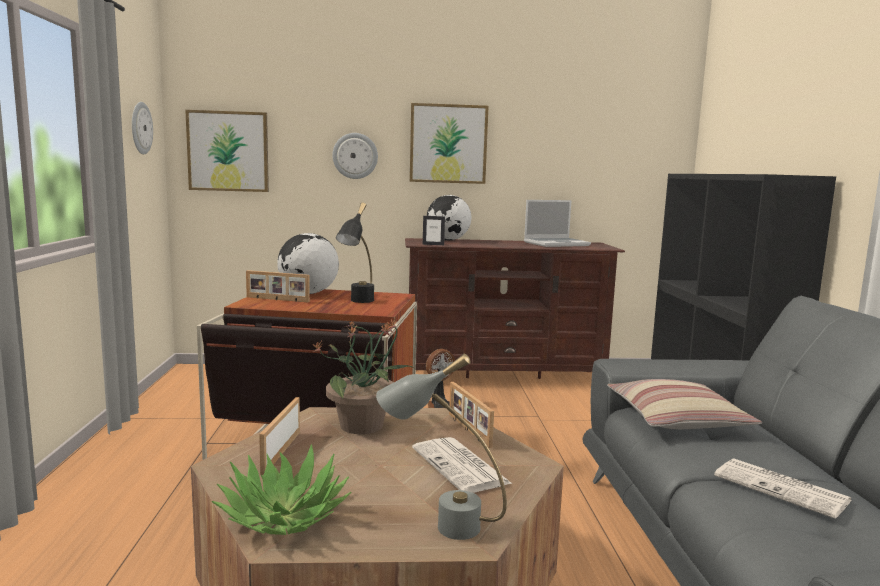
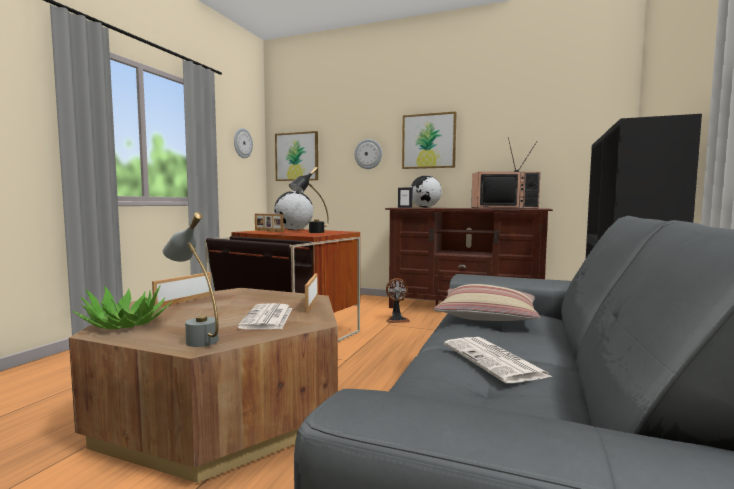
camera: 25 degrees right, 5 degrees down
(363, 425) = (252, 296): potted plant -> none
(556, 244) = (504, 208): laptop -> television

